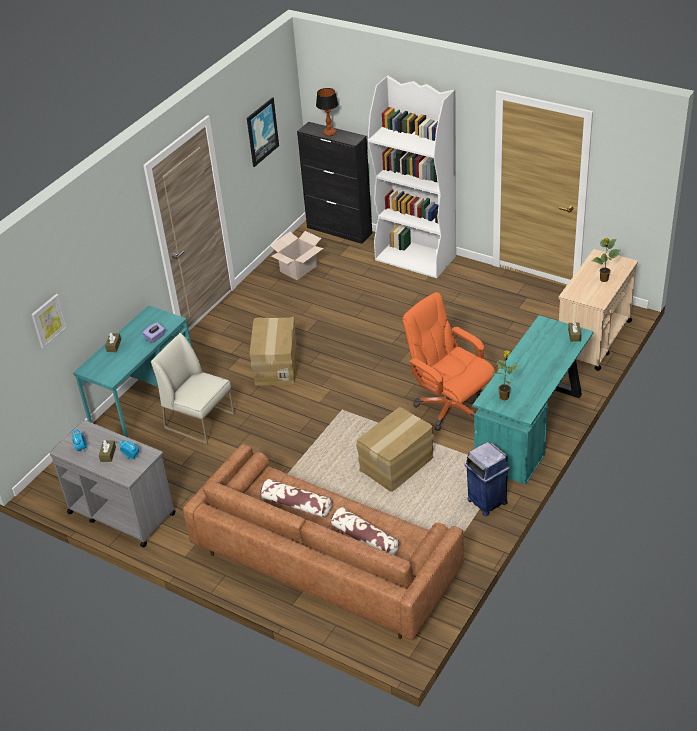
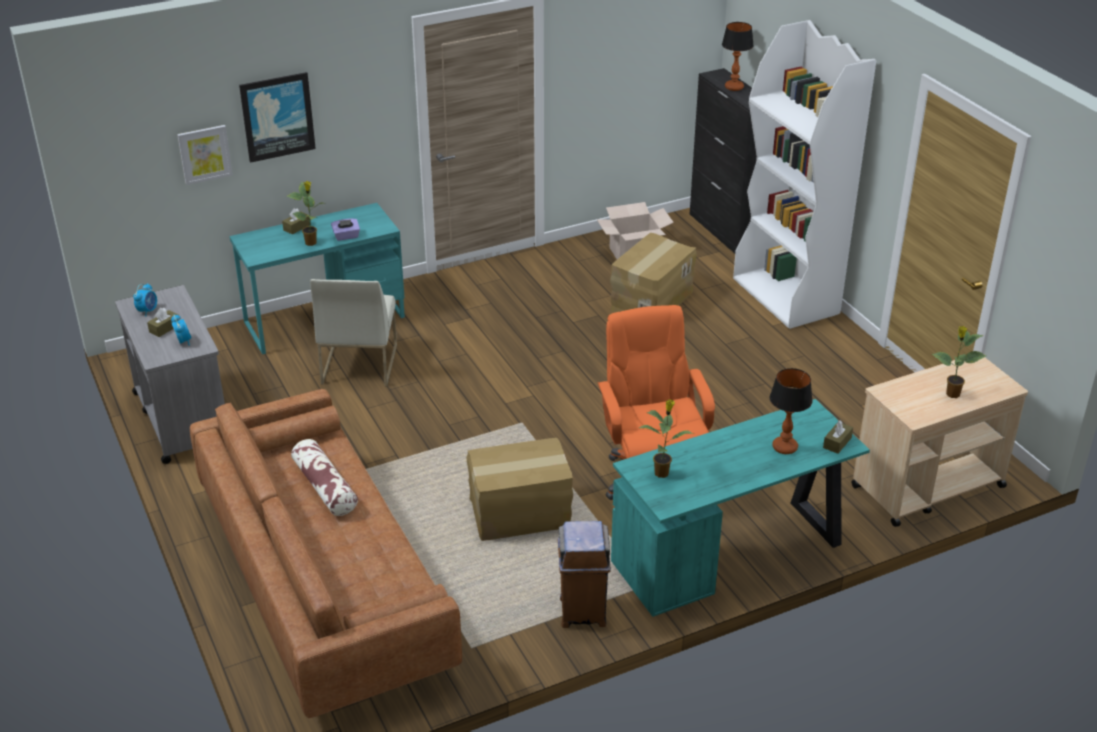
camera: 30 degrees right, 5 degrees down
(137, 352) = (311, 243): none -> potted plant
(200, 421) = (359, 364): white chair -> white chair turned 150 degrees counterclockwise
(261, 131) = (638, 52): picture -> picture (277, 116)
(275, 365) = (499, 342): cardboard box -> cardboard box (651, 300)
(365, 539) = (355, 564): pillow -> none
(486, 501) = (583, 610): blue trash can -> brown trash can
(551, 351) = (785, 447): none -> table lamp

